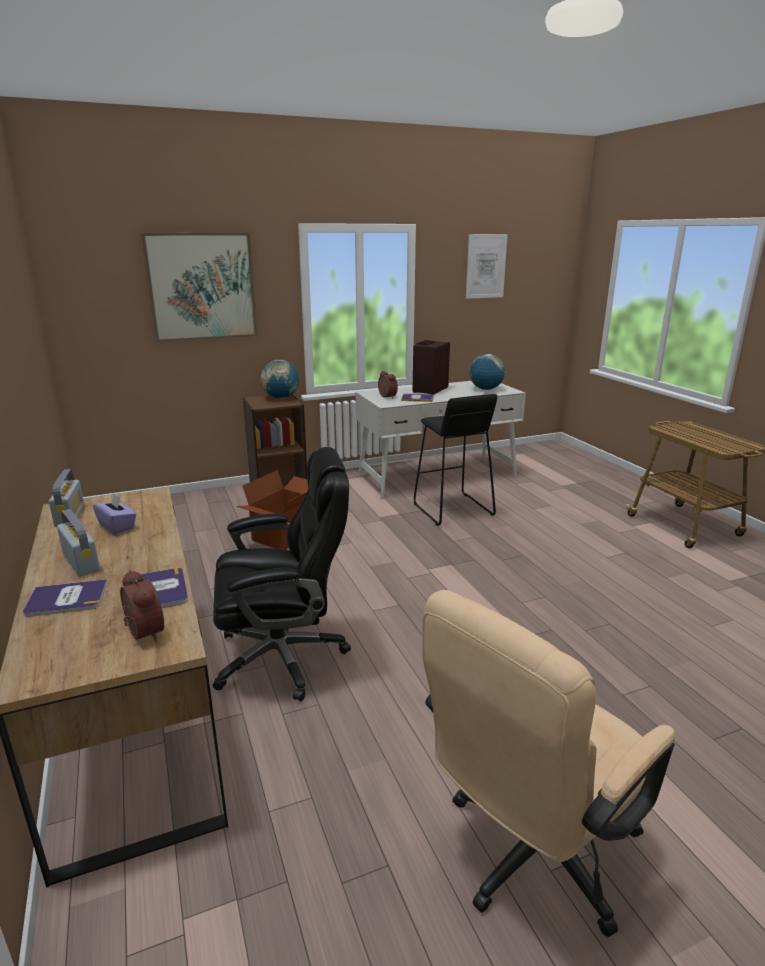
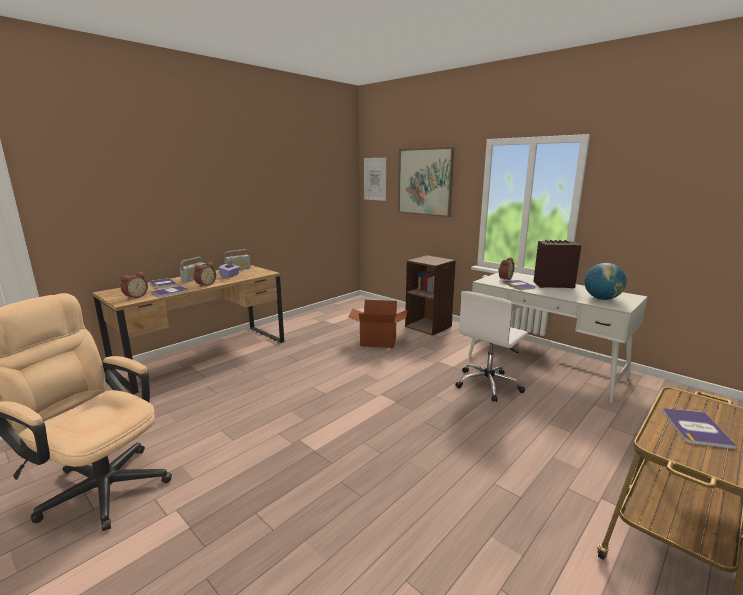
camera: 65 degrees right, 5 degrees down
(153, 553) = (205, 284): none -> alarm clock
(281, 398) = (440, 260): globe -> none
(284, 656) = (254, 374): black office chair -> none
(452, 509) = (488, 384): black stool -> white office chair
(486, 266) = (676, 175): picture -> picture (375, 179)
(702, 437) = (695, 428): none -> book

